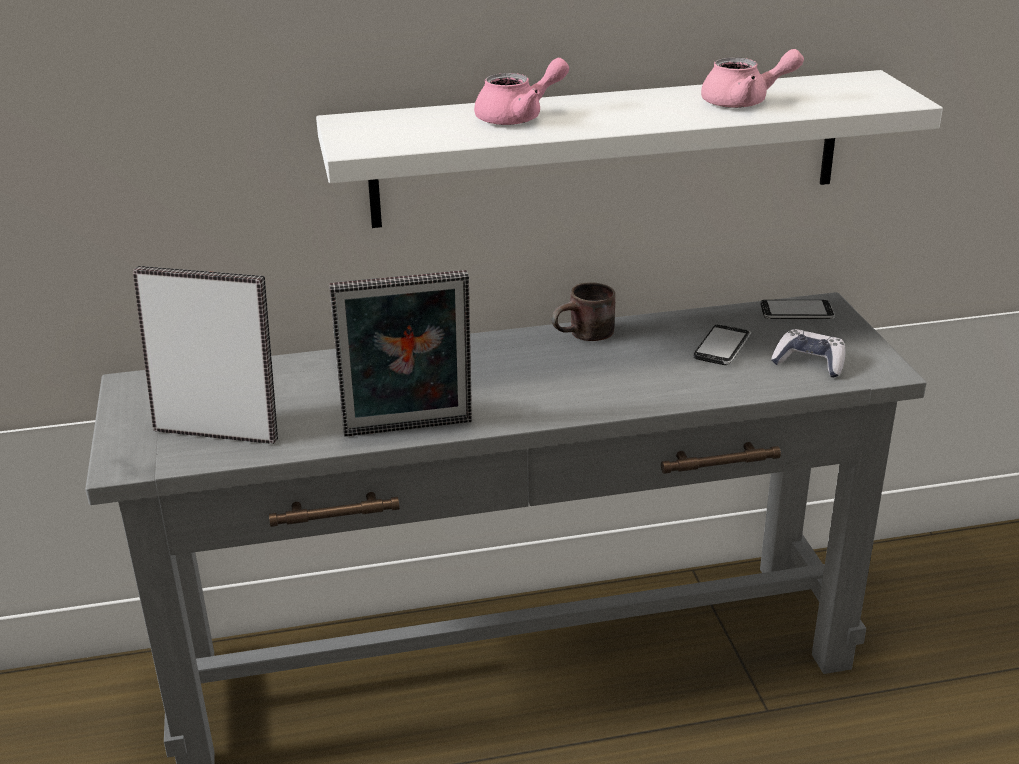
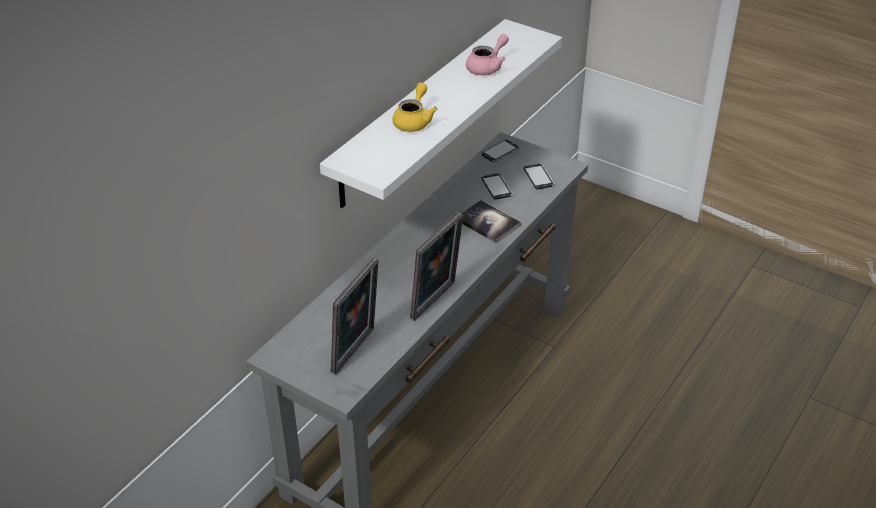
camera: 45 degrees left, 10 degrees up
(219, 431) = (356, 352): picture frame -> picture frame turned 150 degrees clockwise
(519, 117) = (414, 121): pink teapot -> yellow teapot
(586, 337) = (436, 212): brown mug -> none
(639, 380) = (488, 223): none -> book
(809, 363) = (538, 177): game controller -> phone

